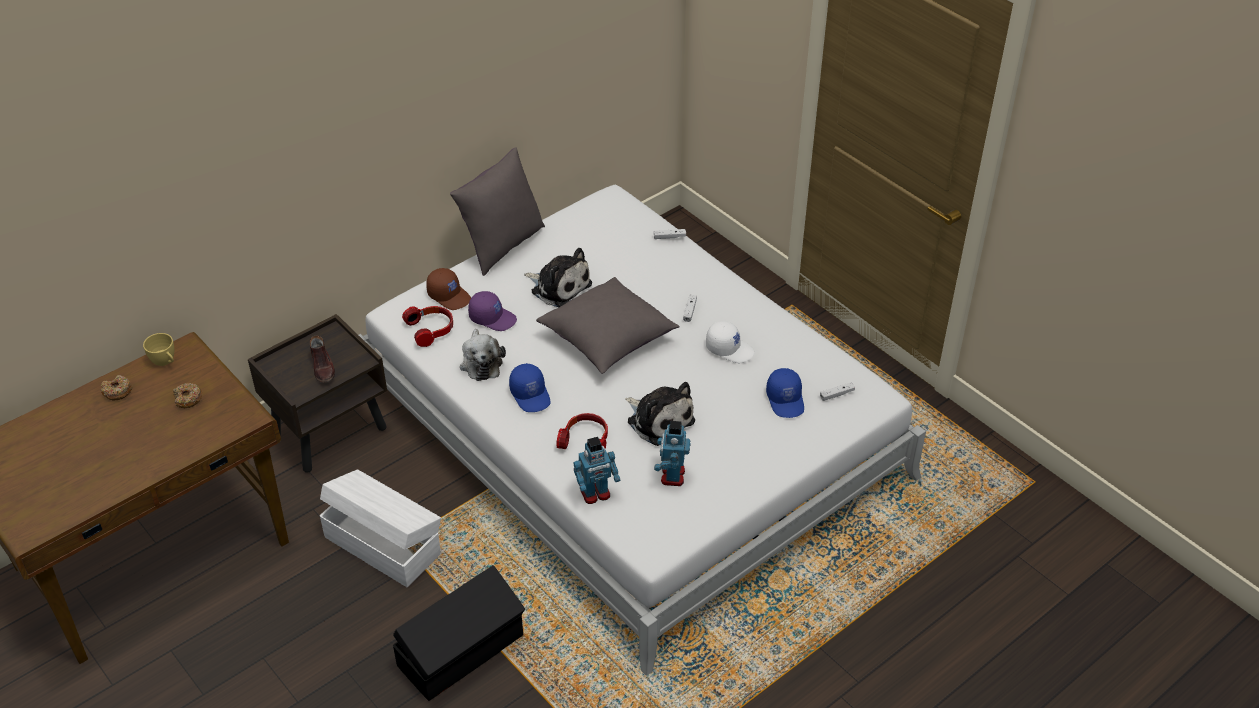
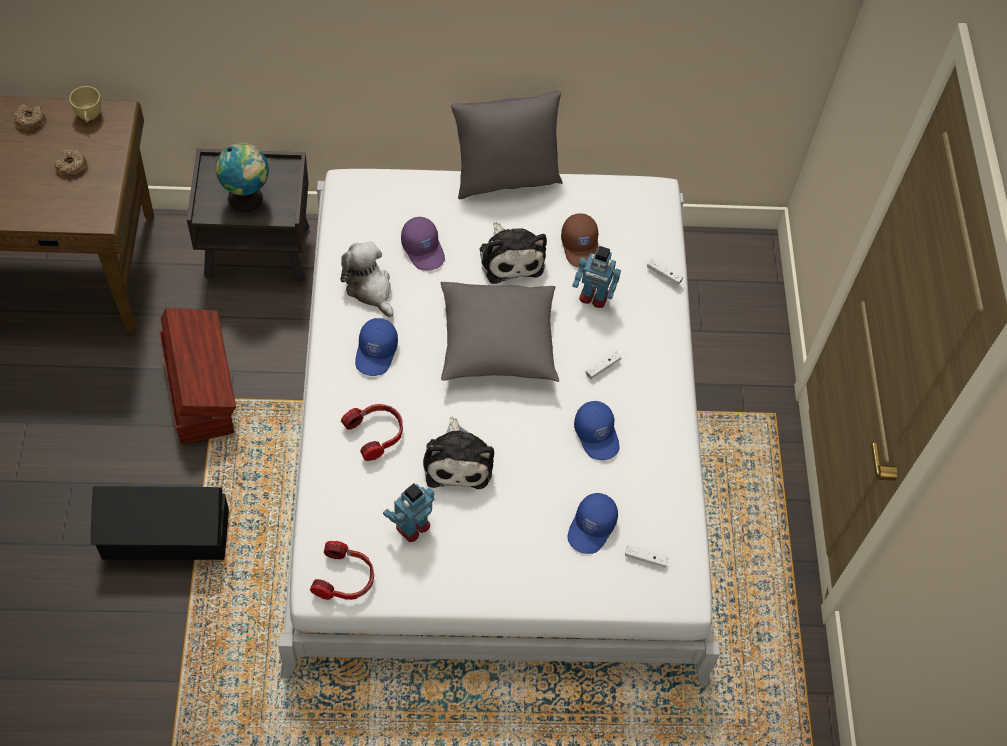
camera: 35 degrees right, 15 degrees up
(323, 367) = (248, 199): brown shoe -> globe
(383, 544) = (200, 389): white storage box -> brown storage box
(431, 330) = (362, 224): headphones -> headphones (345, 578)
(449, 296) = (410, 200): brown cap -> brown cap (581, 246)
(481, 362) = (370, 288): plush toy -> plush toy turned 120 degrees clockwise
(595, 494) = (332, 493): toy robot -> toy robot (593, 297)
(730, 349) = (597, 435): white cap -> blue cap

